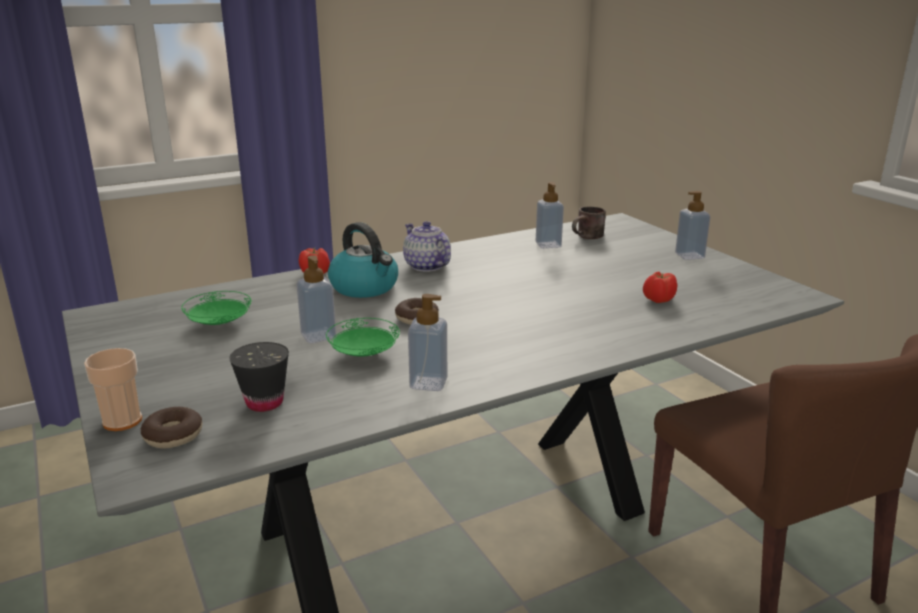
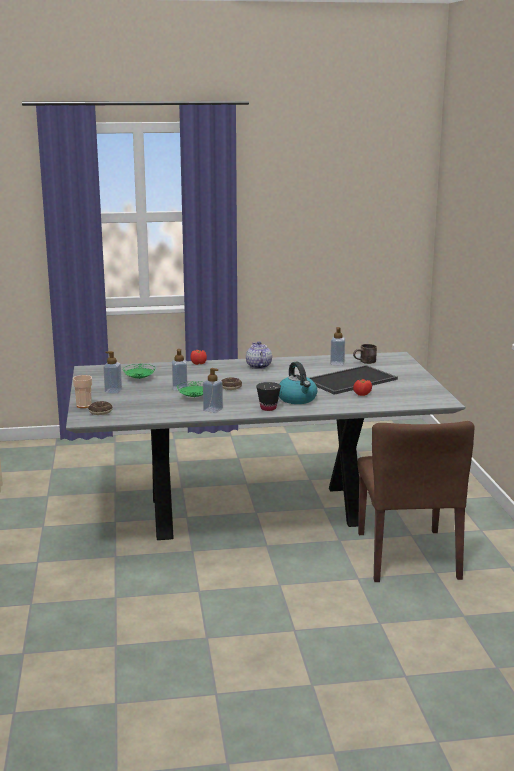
camera: 20 degrees right, 5 degrees down
(264, 403) = (140, 407): black cup -> black cup (268, 408)
(365, 287) = (218, 372): kettle -> kettle (297, 399)
(607, 275) = (351, 381): none -> tray
(689, 256) = (412, 377): soap dispenser -> soap dispenser (113, 391)

